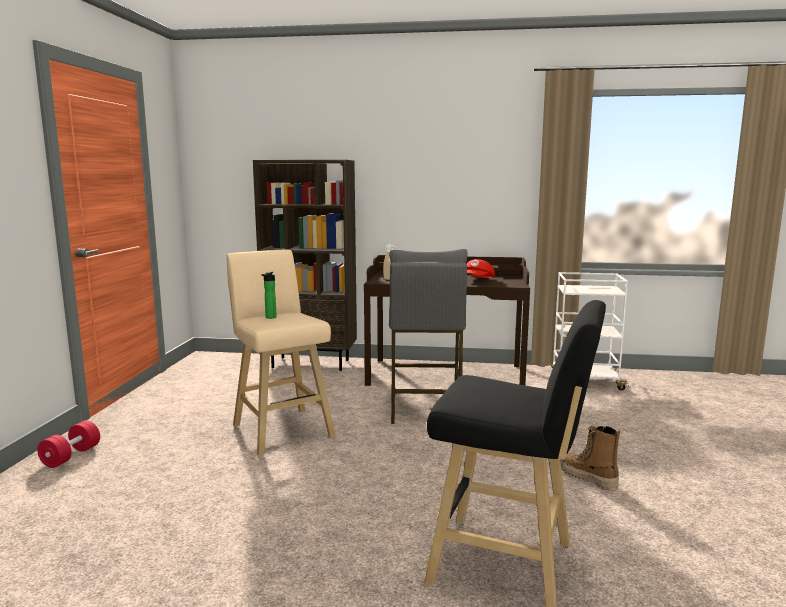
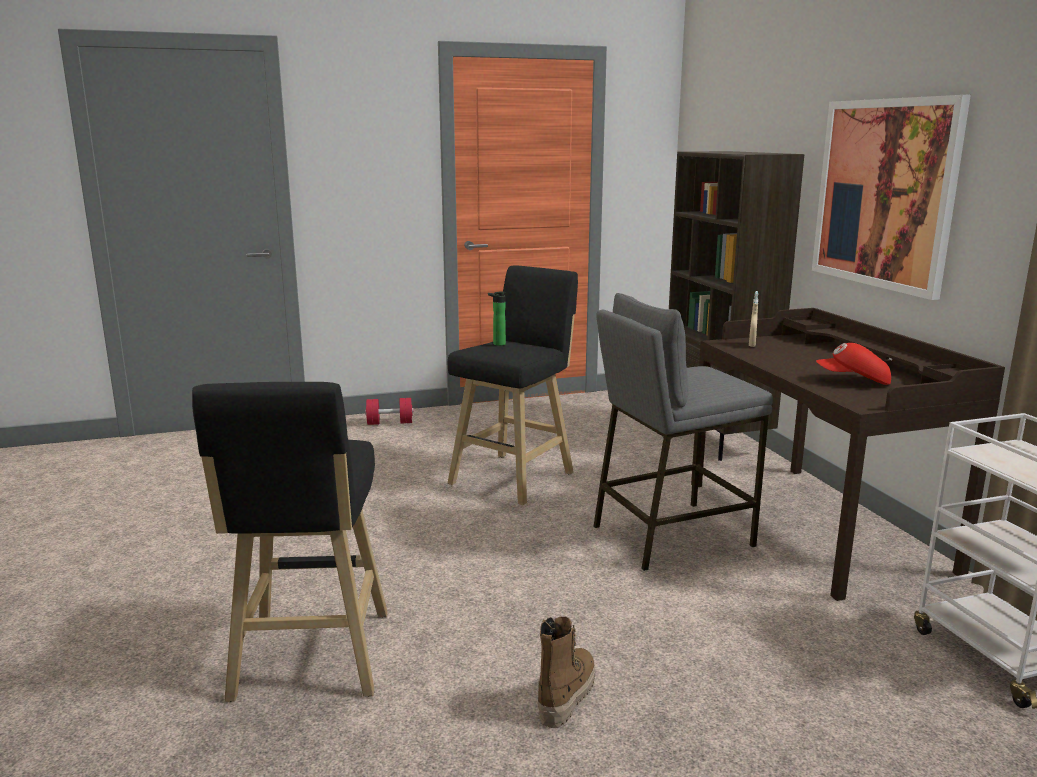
camera: 65 degrees right, 5 degrees up
(281, 429) = (515, 477): beige stool -> black stool
(422, 181) = (884, 194): none -> picture

